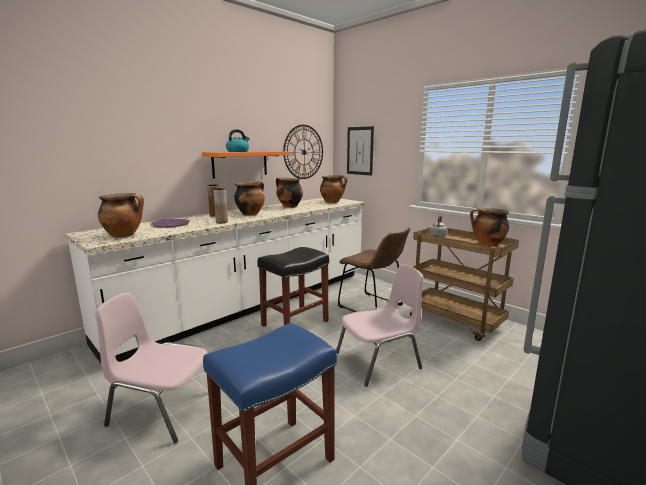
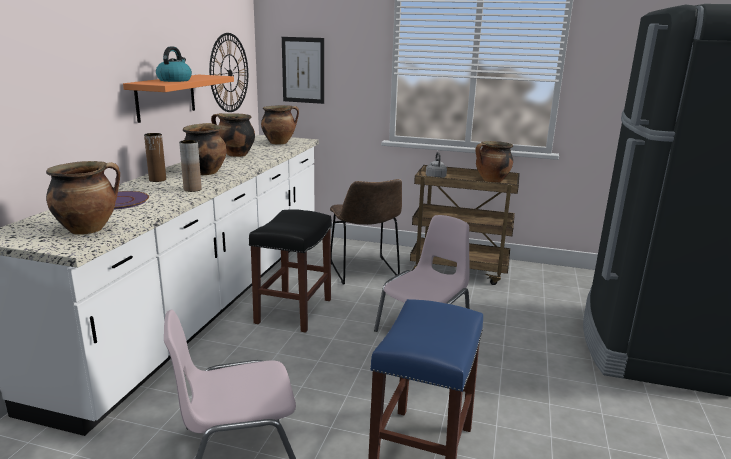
camera: 30 degrees left, 5 degrees up
(373, 307) = (364, 272): brown chair -> brown chair turned 60 degrees clockwise

